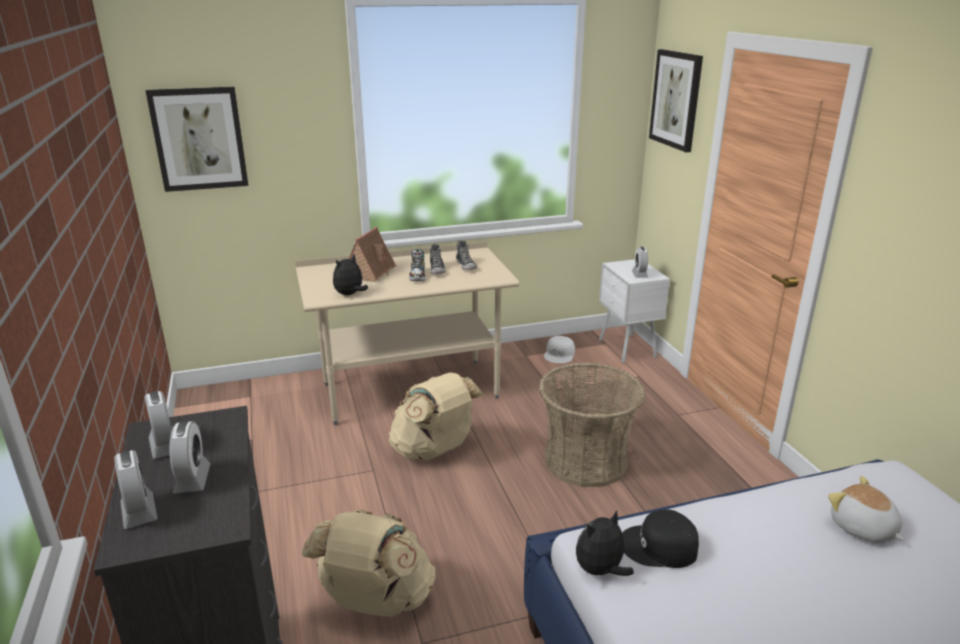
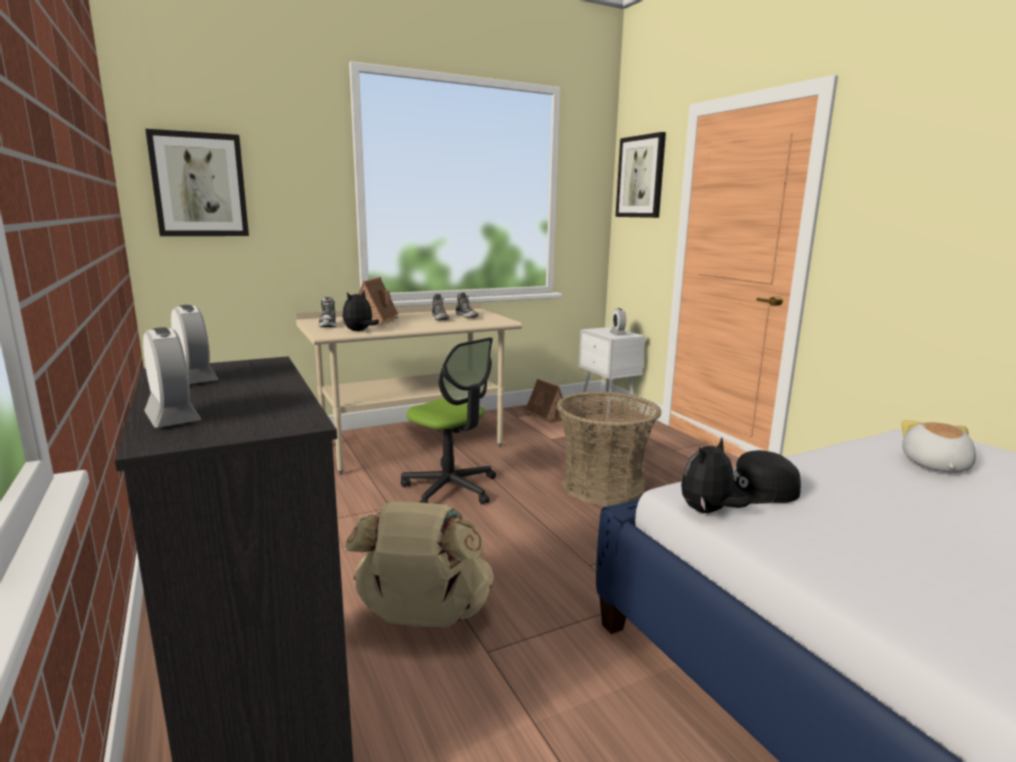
camera: 10 degrees left, 10 degrees down
(192, 479) = (239, 396): alarm clock -> none
(418, 276) = (423, 321): shoe -> shoe (328, 325)
(434, 451) = (450, 488): beige backpack -> office chair
(560, 354) = (548, 415): white cap -> toy house
(862, 528) = (934, 465): plush toy -> plush toy turned 60 degrees clockwise

